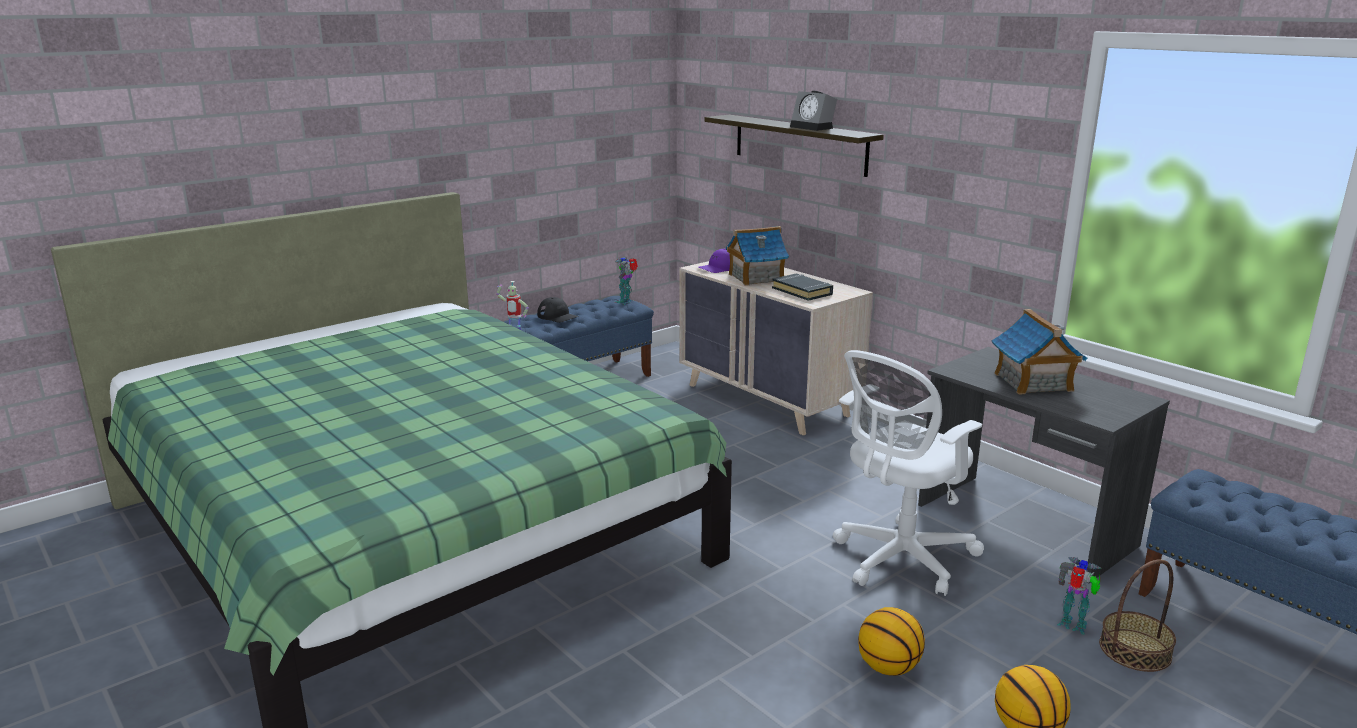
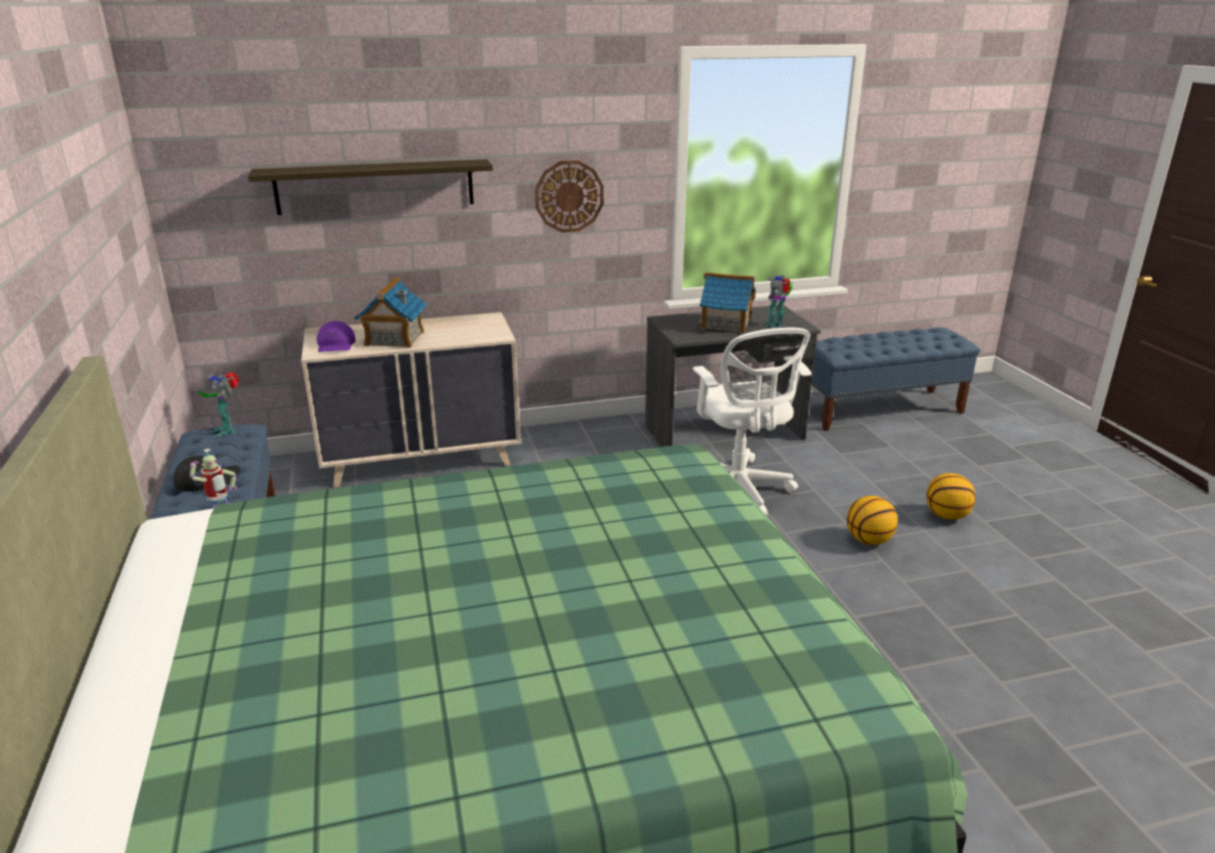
camera: 65 degrees left, 5 degrees up
(802, 291) = (463, 332): black book -> none
(813, 127) = (409, 164): alarm clock -> none
(952, 189) = (569, 196): none -> wall clock
(1073, 626) = (849, 462): toy robot -> toy robot (776, 325)
(1134, 650) = (880, 454): basket -> none

